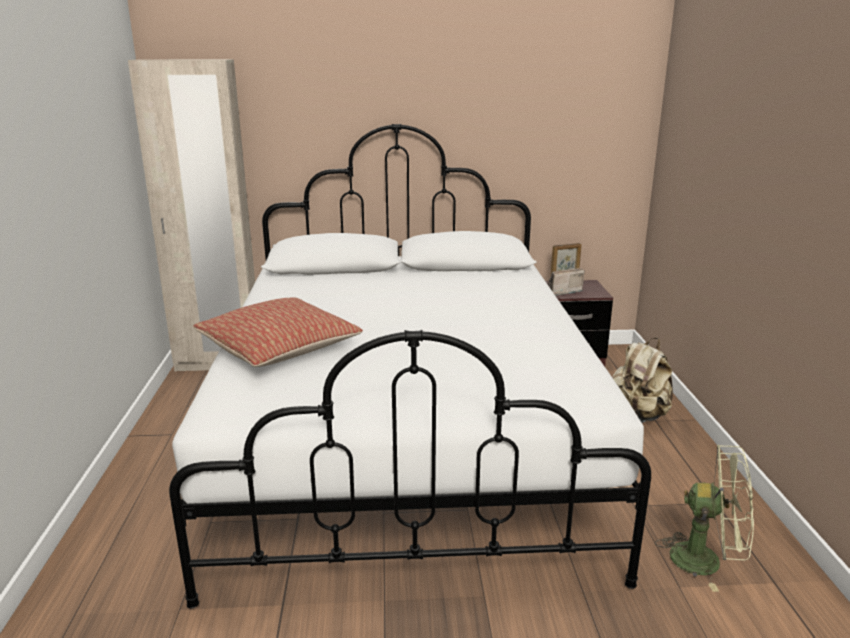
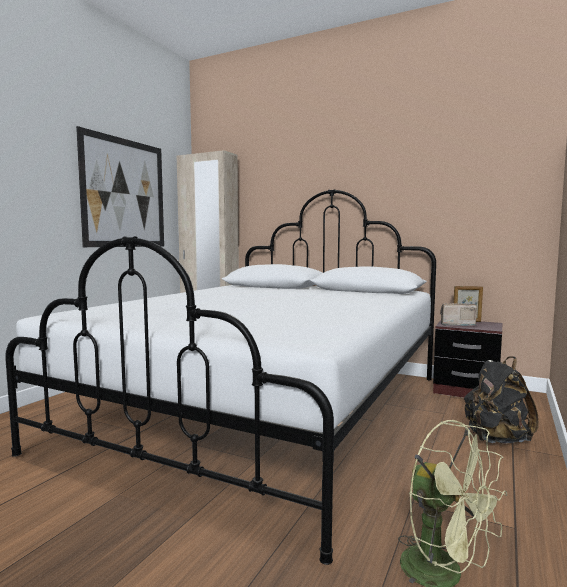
camera: 30 degrees right, 15 degrees down
(91, 152) = (124, 193): none -> picture
(279, 349) = (157, 302): pillow -> none
(638, 416) = (496, 439): beige backpack -> black backpack

